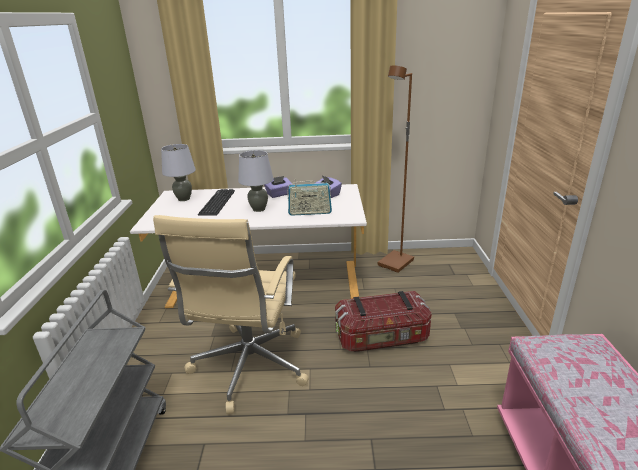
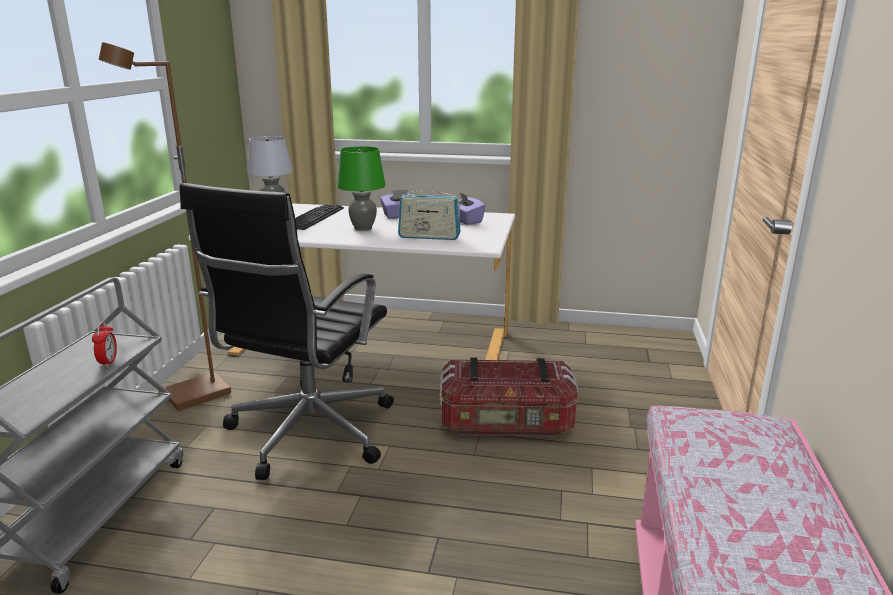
camera: 10 degrees right, 5 degrees down
(114, 359) = (108, 362): none -> alarm clock
(249, 368) = (308, 434): beige office chair -> black office chair
(258, 209) = (363, 228): grey table lamp -> green table lamp
(396, 263) = (567, 339): brown floor lamp -> brown floor lamp (197, 395)

